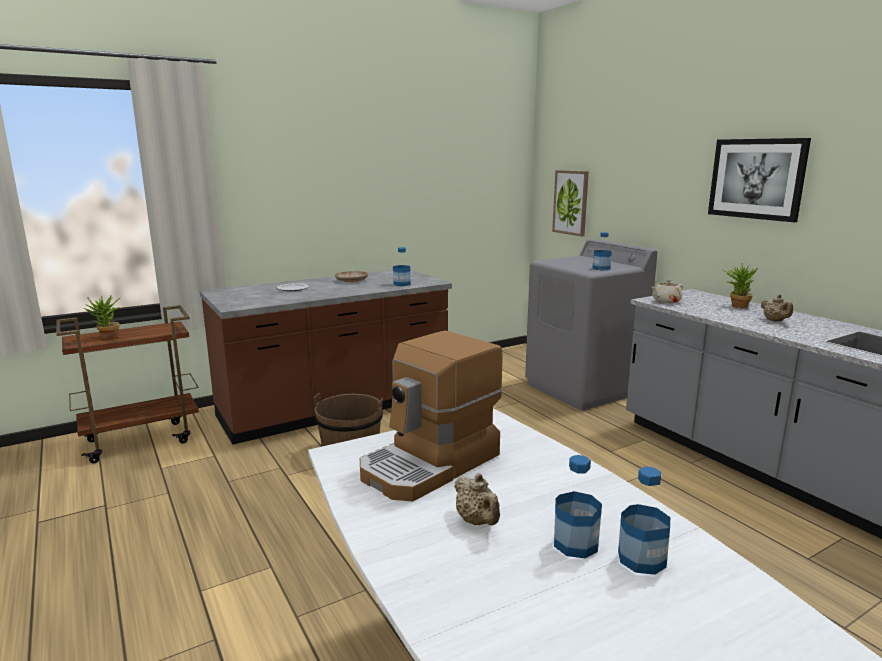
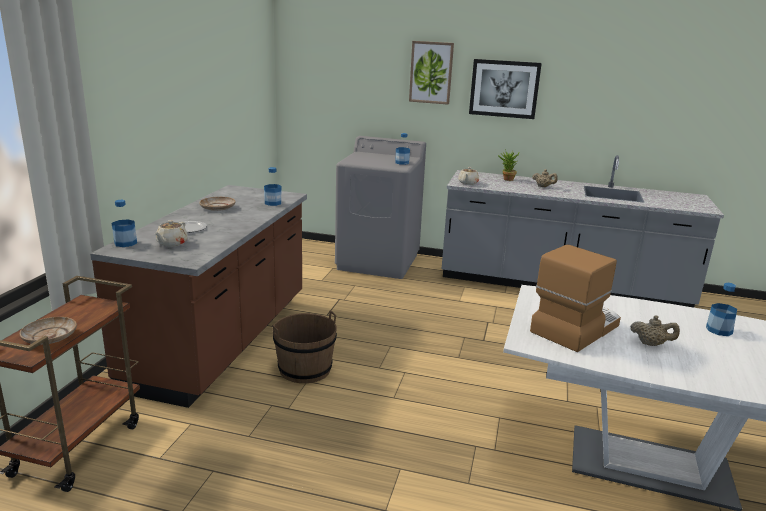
camera: 45 degrees left, 5 degrees up
(107, 338) = (49, 337): potted plant -> beige plate
(254, 295) = (171, 243): none -> beige teapot
(431, 465) = (574, 328): coffee machine -> coffee machine turned 135 degrees counterclockwise
(571, 202) = (328, 104): picture -> picture (431, 72)
(575, 544) = (694, 335): bottle -> bottle (125, 243)

